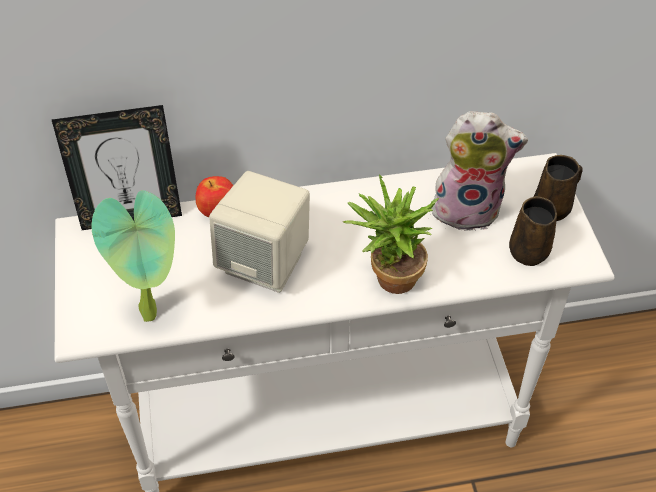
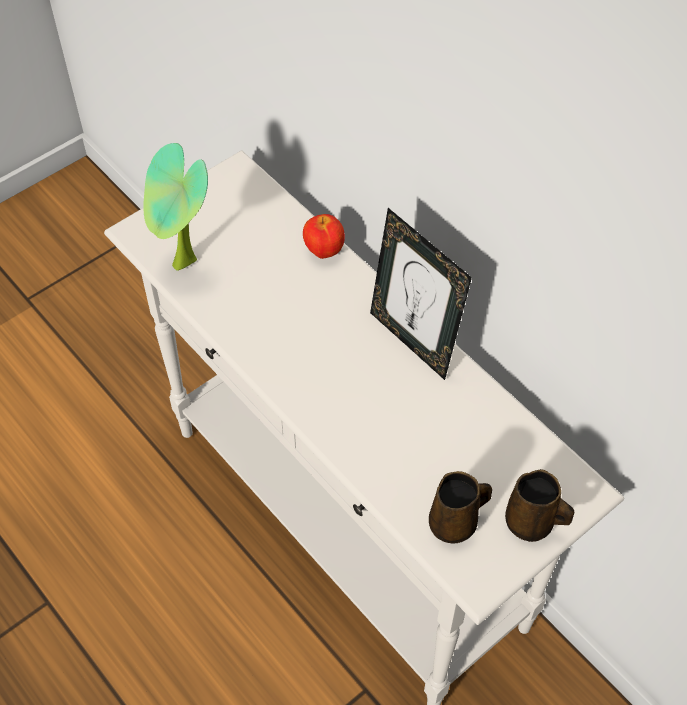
camera: 60 degrees right, 5 degrees up
(131, 216) = (276, 196): picture frame -> picture frame (413, 340)
(265, 263) = (289, 315): beige speaker -> none
(388, 279) = (333, 418): potted plant -> none
(468, 208) = (473, 446): plush toy -> none

